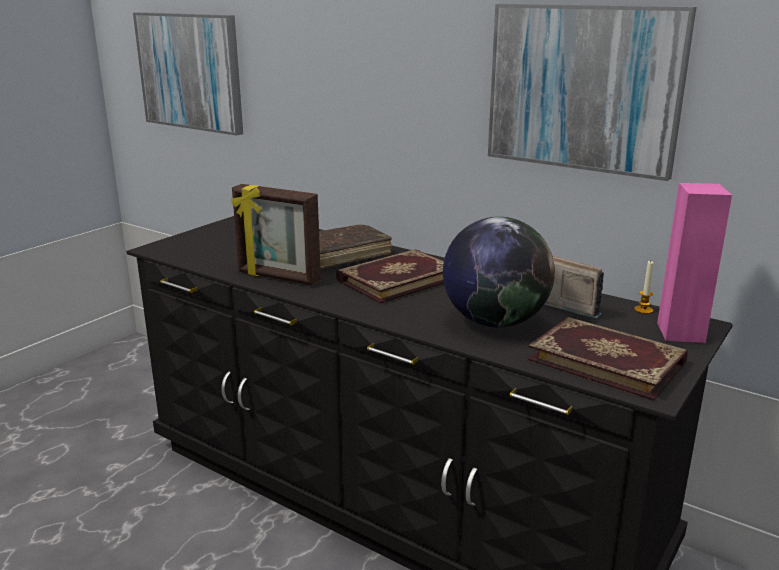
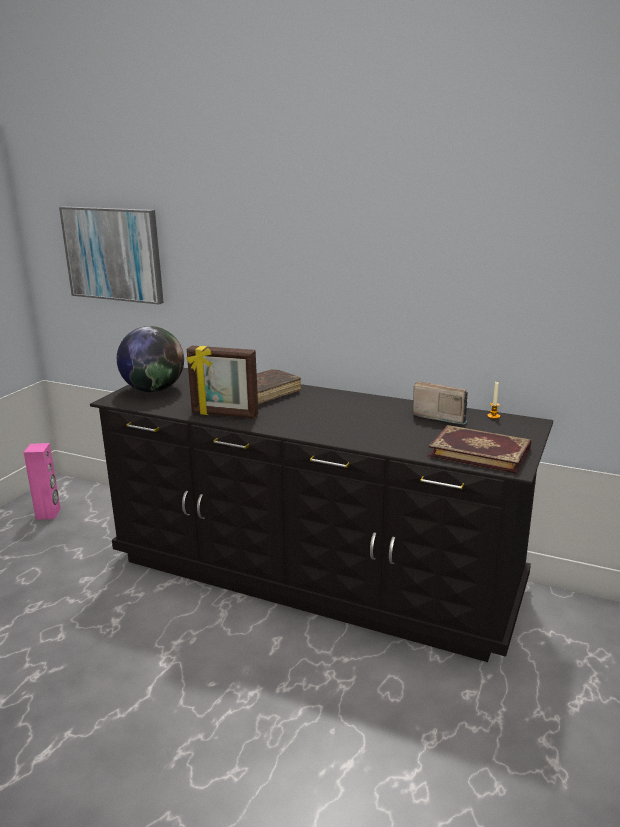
camera: 10 degrees left, 0 degrees up
(396, 279) = (313, 408): book -> none
(494, 322) = (396, 433): globe -> globe (153, 390)
(583, 88) = (441, 263): picture -> none
(681, 332) = (522, 429): pink speaker -> pink speaker (48, 514)

